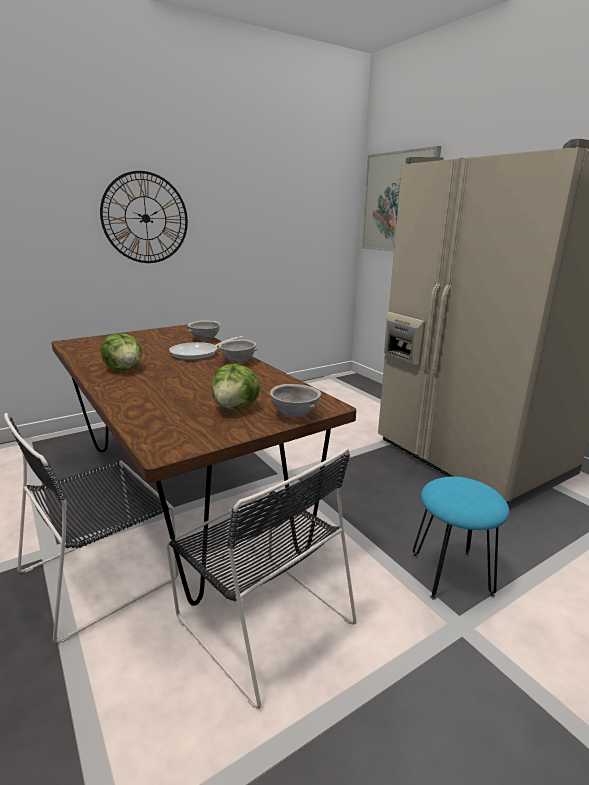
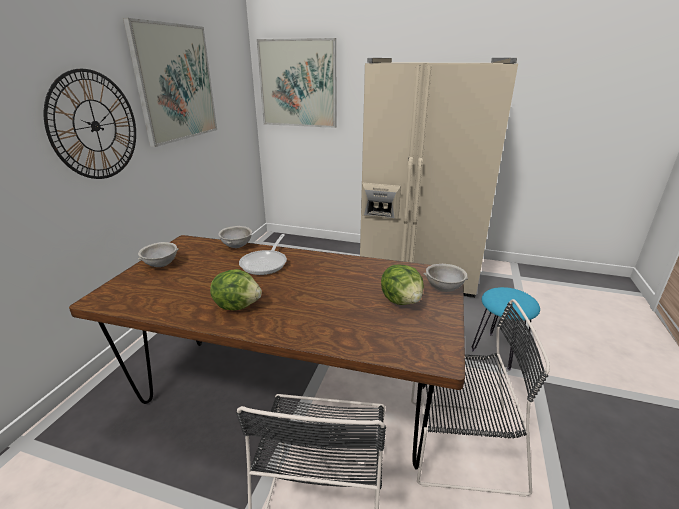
camera: 40 degrees left, 5 degrees up
(238, 362) = (314, 259): grey bowl -> grey bowl (161, 265)
(244, 192) = (176, 83): none -> picture

